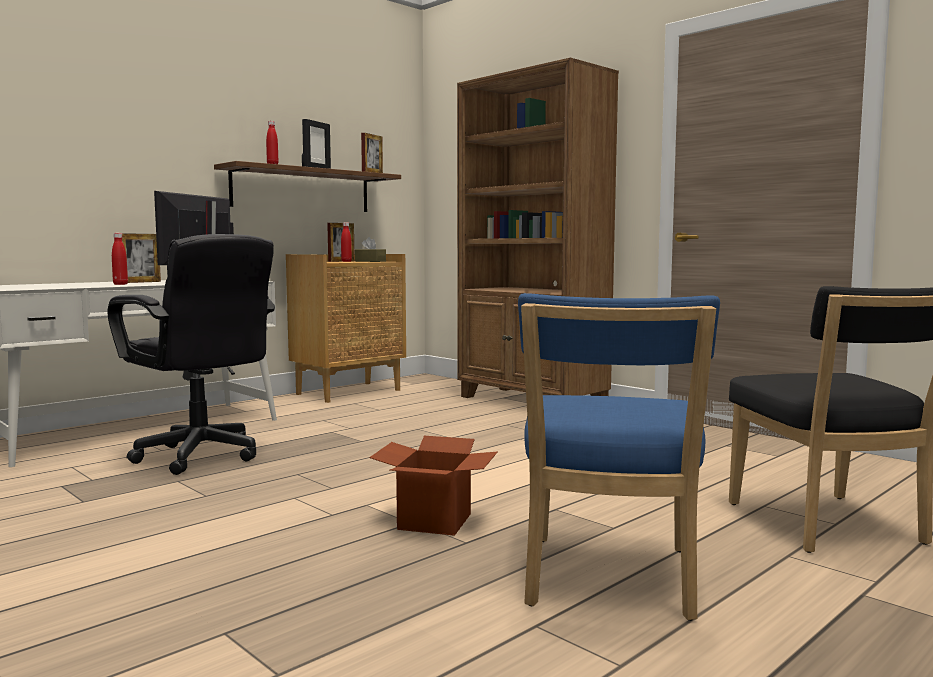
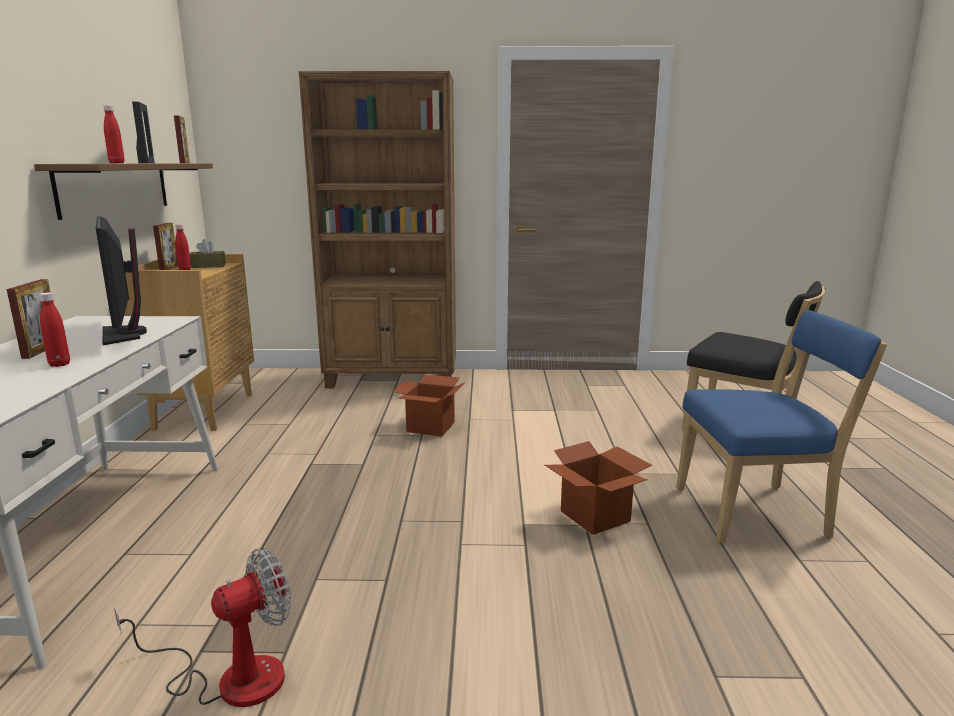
camera: 45 degrees left, 10 degrees up
(42, 499) = (230, 677): none -> fan
(203, 458) = (266, 543): black office chair -> none
(472, 435) = (431, 427): none -> cardboard box
(608, 581) = (757, 513): blue chair -> blue chair turned 60 degrees counterclockwise

